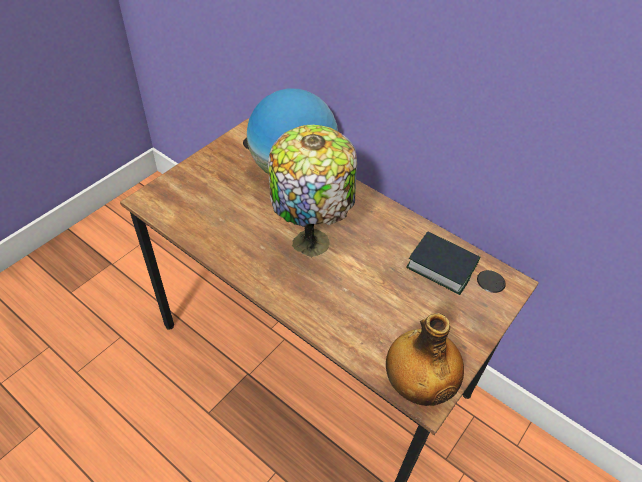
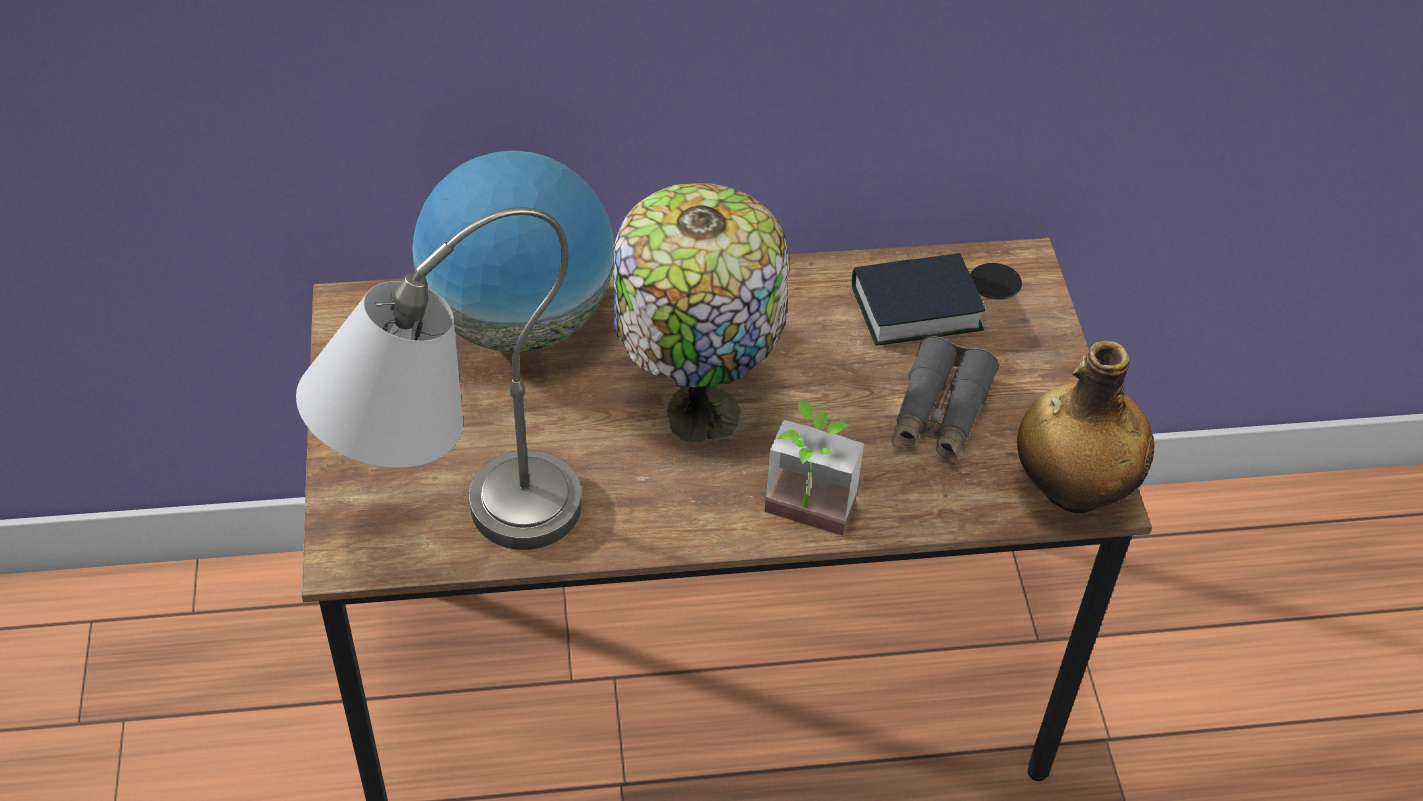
camera: 45 degrees left, 0 degrees up
(184, 216) = (453, 530): none -> grey table lamp
(295, 307) = (804, 521): none -> potted plant
(399, 311) = (939, 414): none -> grey binoculars

